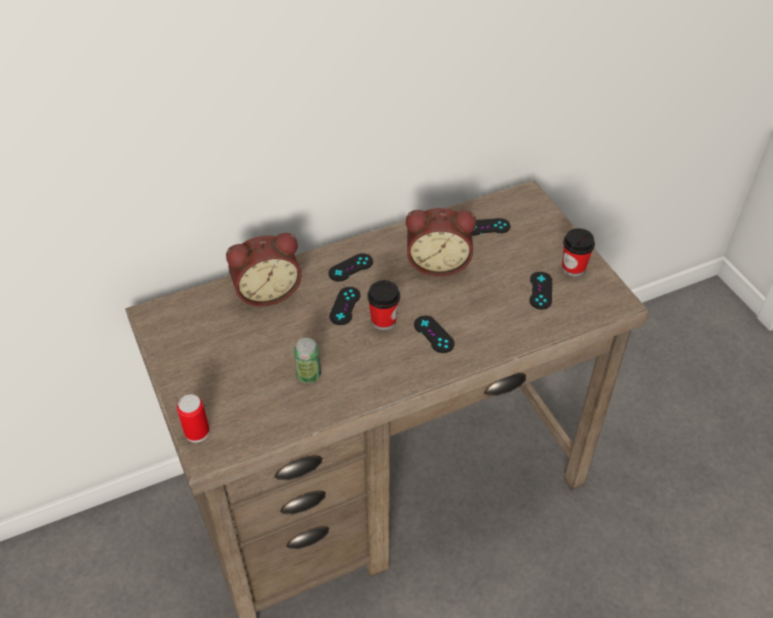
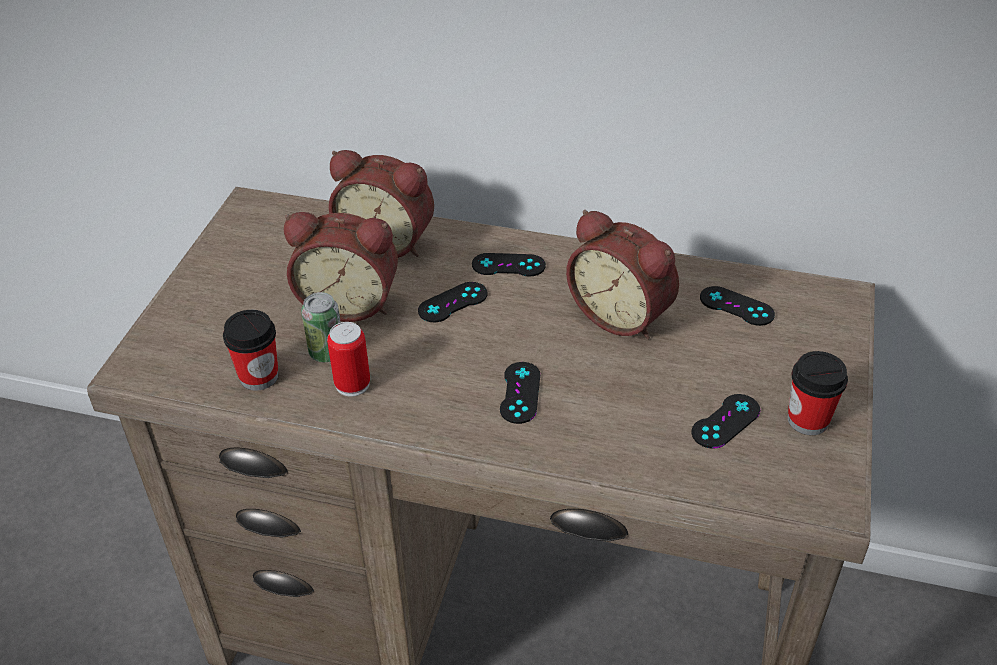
camera: 40 degrees right, 5 degrees down
(197, 432) = (151, 342): can -> can (352, 384)
(287, 339) = (349, 302): none -> alarm clock
(383, 321) = (477, 343): cup -> cup (259, 376)

